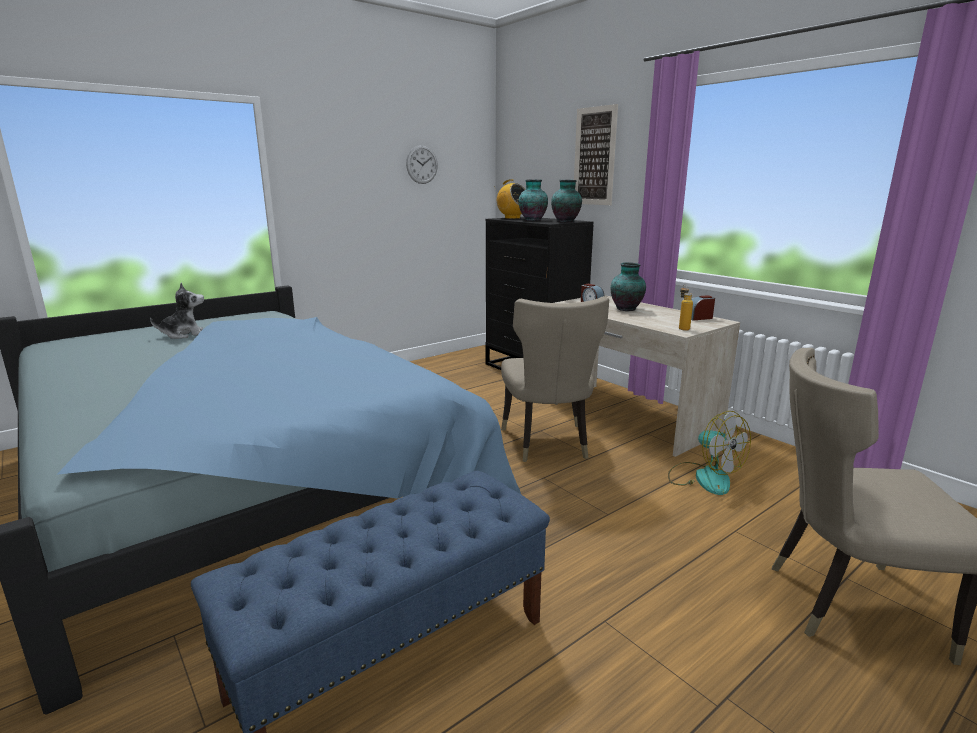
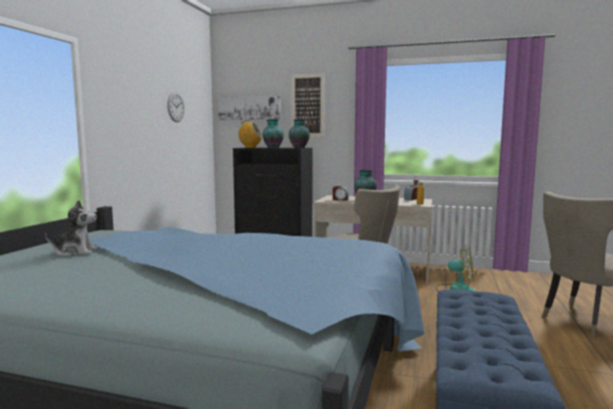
camera: 35 degrees left, 10 degrees down
(184, 334) = (75, 252): plush toy -> plush toy turned 60 degrees clockwise
(530, 161) = (249, 108): none -> picture

